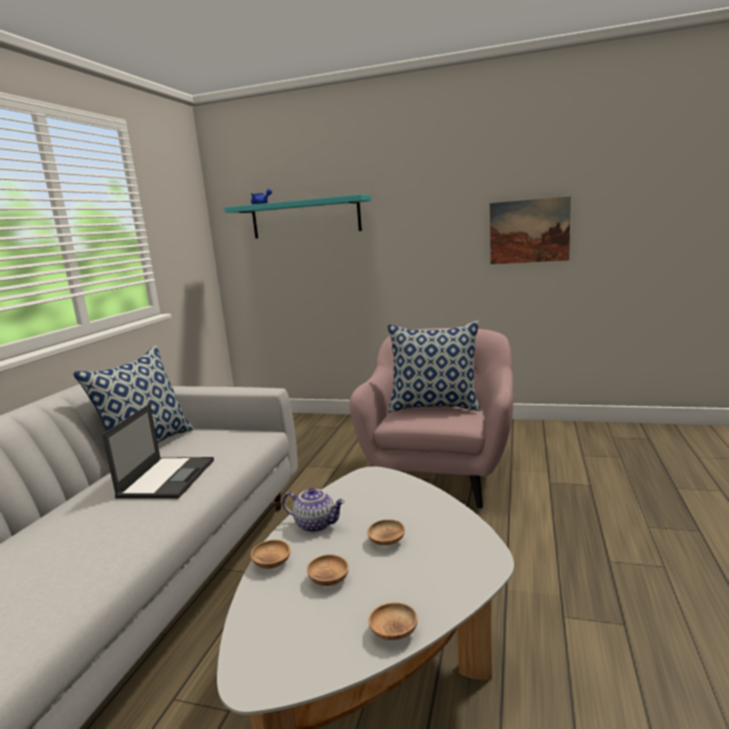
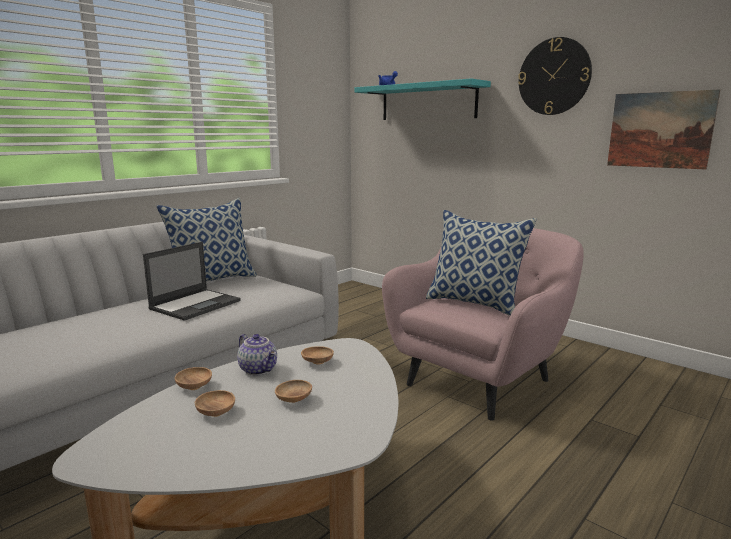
camera: 25 degrees right, 0 degrees up
(393, 632) = (210, 468): brown bowl -> brown bowl (317, 362)
(432, 189) = (554, 77): none -> wall clock

